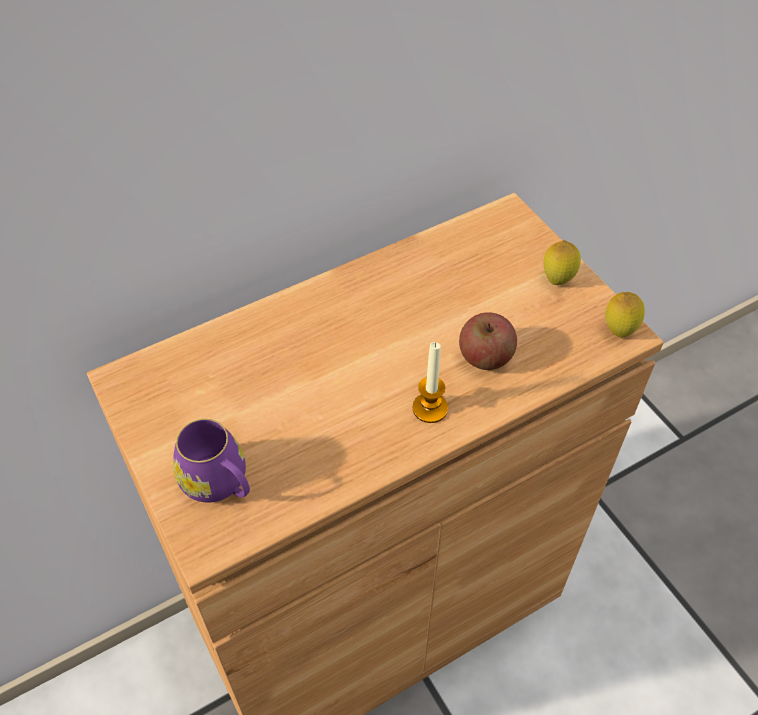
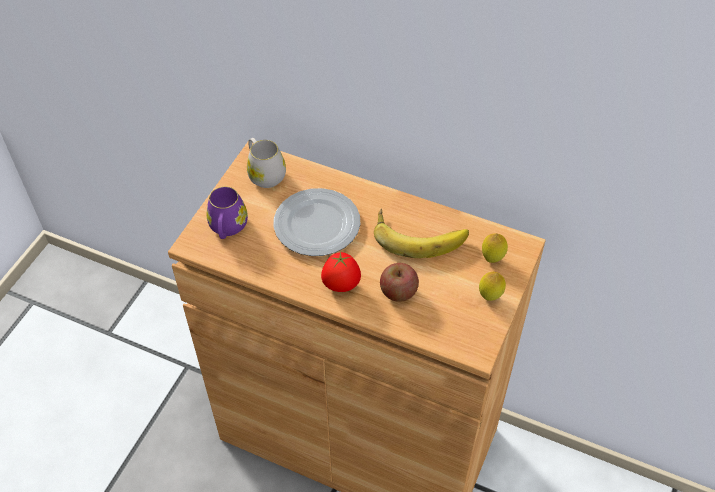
camera: 55 degrees right, 0 degrees up
(166, 387) = (264, 174): none -> white mug
(311, 379) = (317, 226): none -> plate
(416, 288) = (419, 234): none -> banana
(430, 408) = (341, 286): candle -> tomato
(619, 330) = (476, 346): lemon -> lemon (492, 258)

